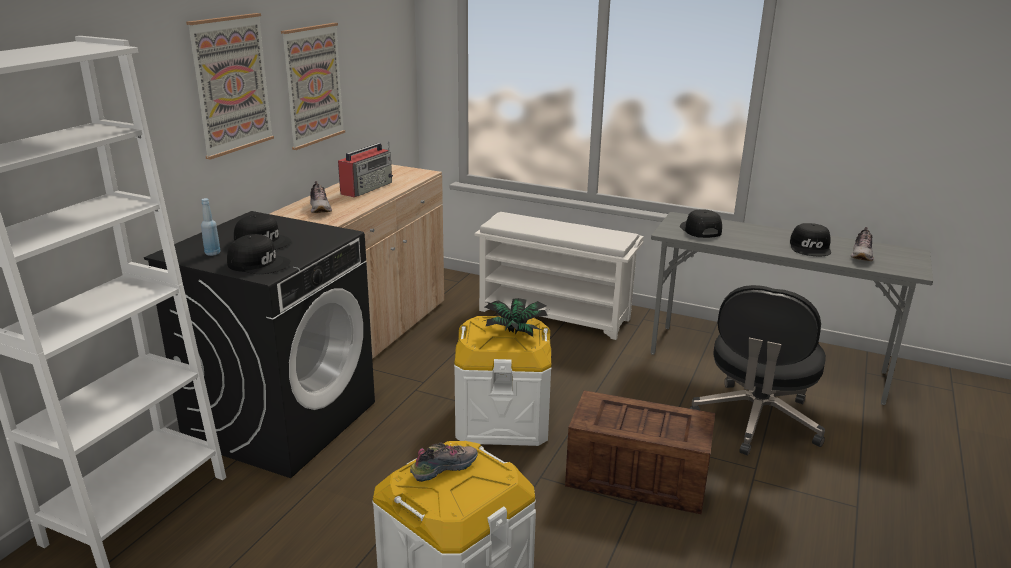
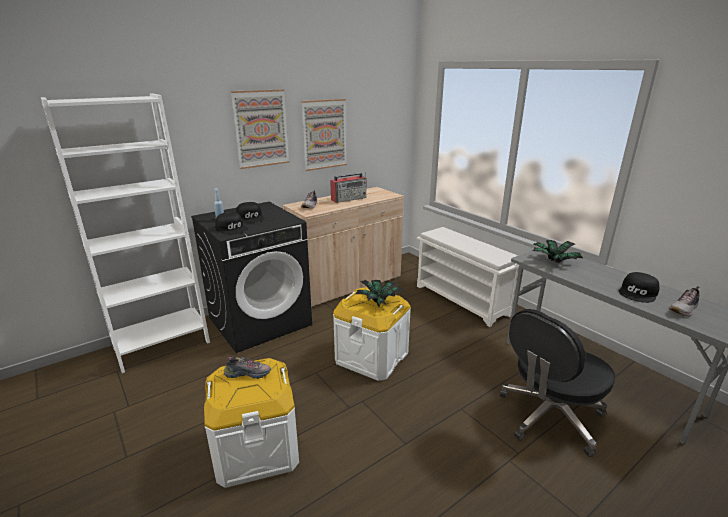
camera: 30 degrees right, 0 degrees up
(634, 478) = (421, 425): crate -> none
(699, 230) = (553, 261): black cap -> potted plant

